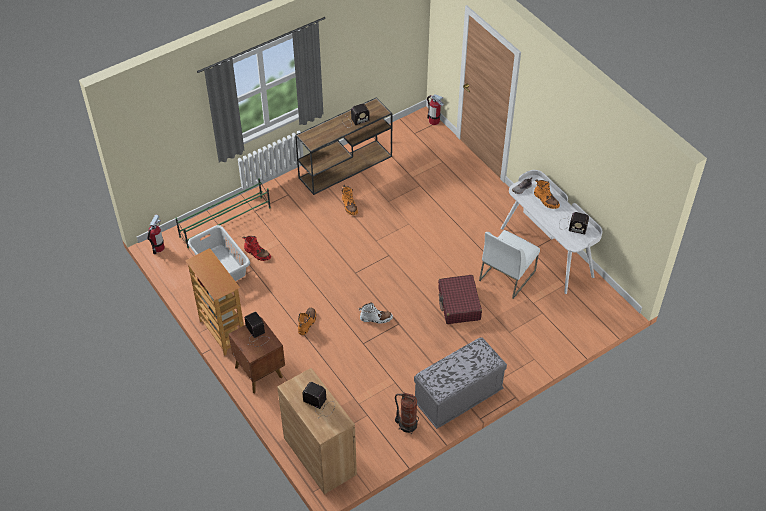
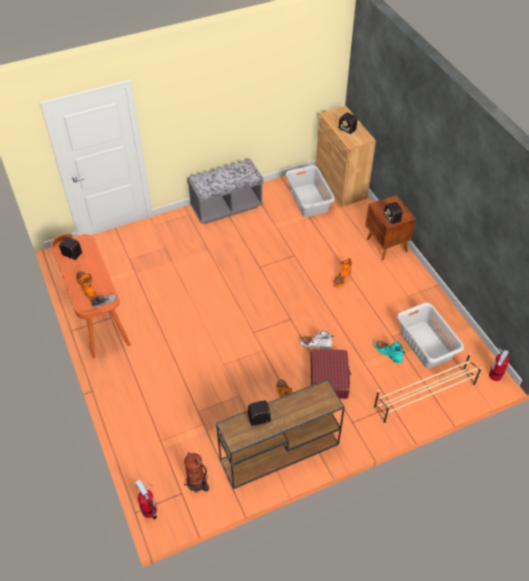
camera: 170 degrees left, 0 degrees up
(222, 332) = (420, 281): bookcase -> none
(226, 222) = (424, 396): green shoe rack -> beige shoe rack
(257, 253) = (388, 353): red boot -> turquoise boot
(358, 423) = (309, 200): none -> grey laundry basket
(376, 318) = (279, 274): white boot -> white boot (315, 344)
(407, 424) = (271, 195): fire extinguisher -> fire extinguisher (197, 483)
(459, 304) = (200, 276): red suitcase -> red suitcase (329, 378)
(507, 275) = (145, 296): white chair -> none
(547, 252) = (96, 313): white desk -> orange desk

